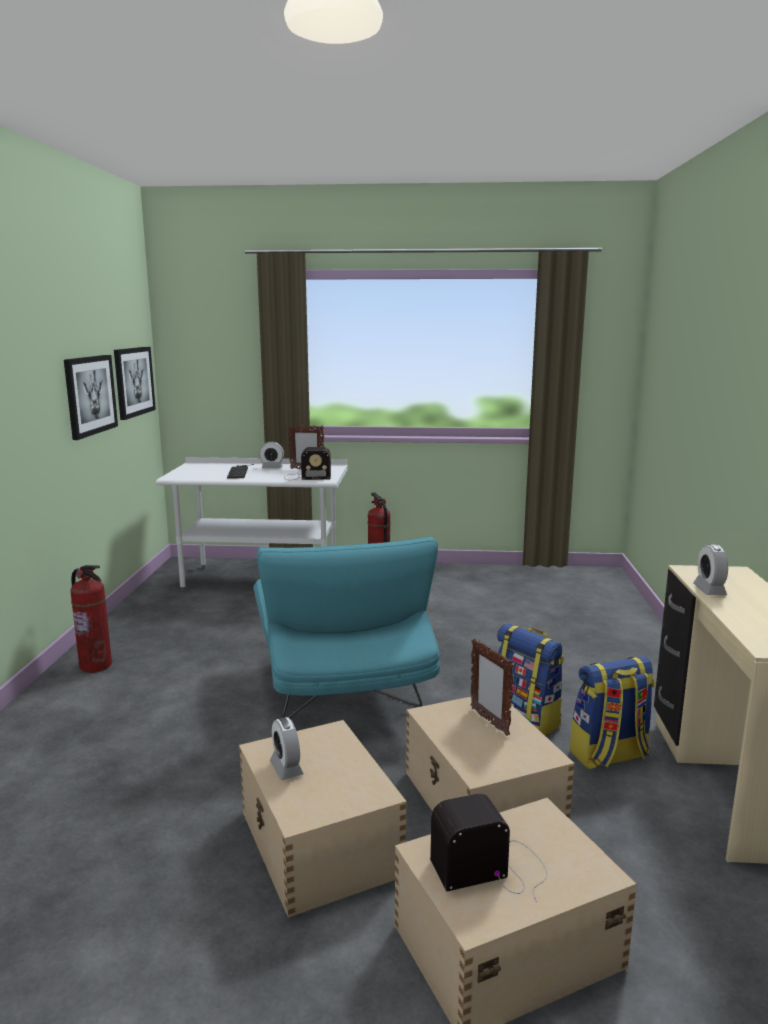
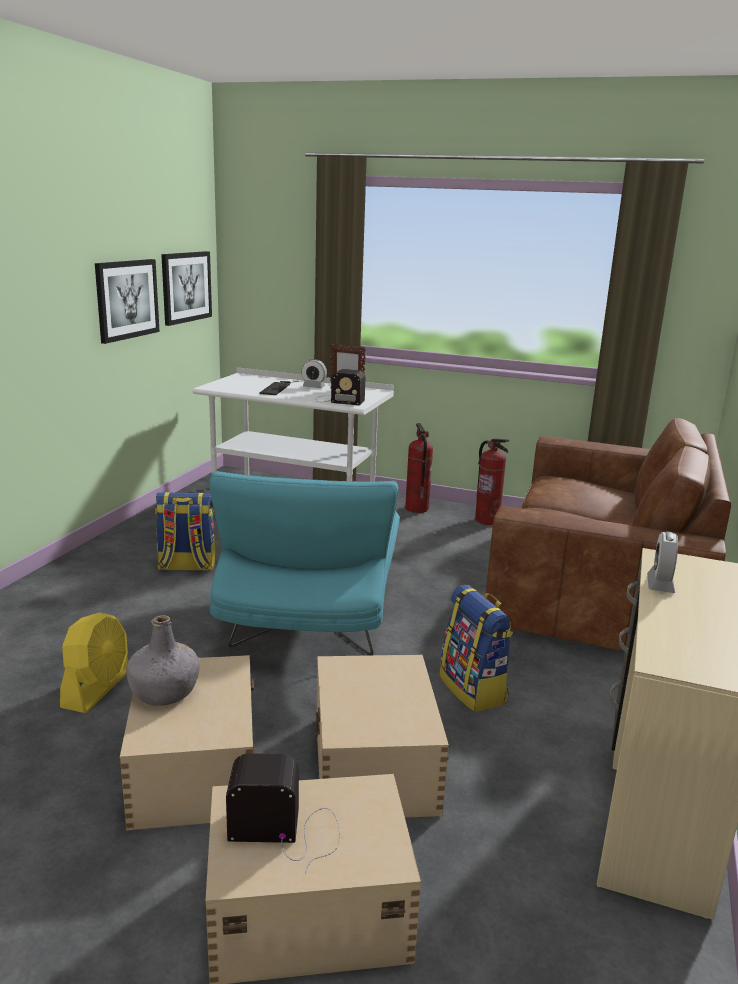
camera: 15 degrees right, 5 degrees up
(96, 666) = (97, 563): fire extinguisher -> fire extinguisher (487, 520)
(172, 787) = (97, 688): none -> yellow fan
(286, 768) = (165, 692): alarm clock -> grey bottle
(489, 721) = (391, 684): picture frame -> none
(571, 614) = (600, 584): none -> brown sofa
(609, 756) = (539, 745): backpack -> backpack (186, 566)

